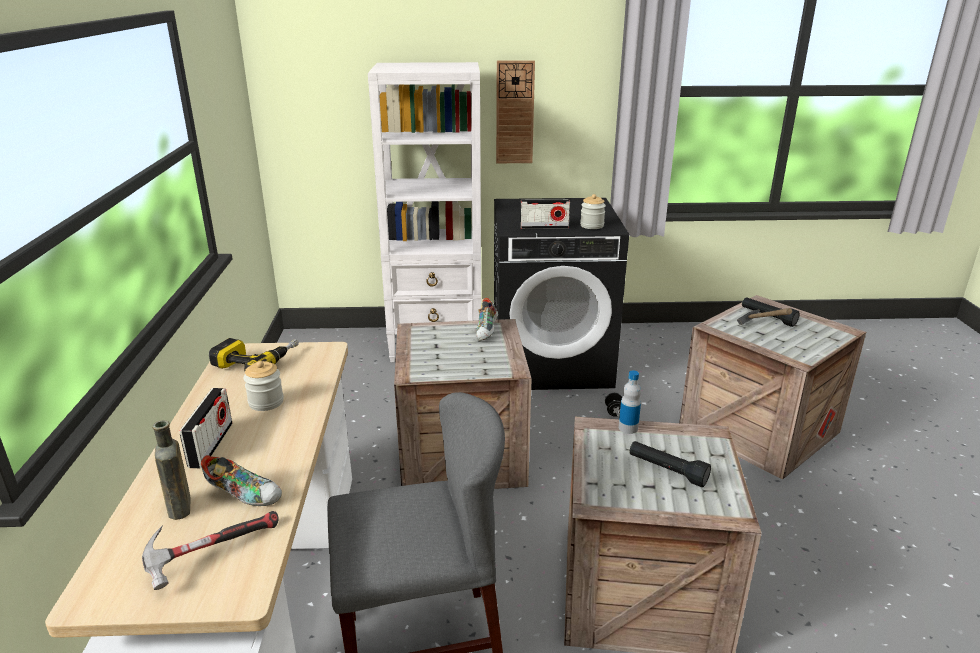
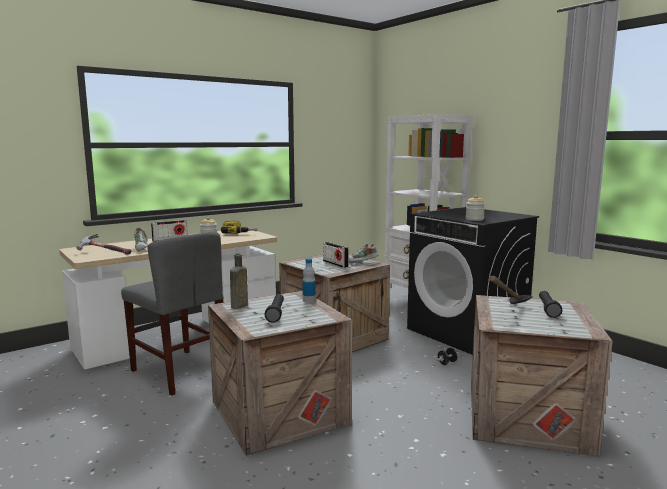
camera: 55 degrees right, 15 degrees down
(180, 509) = (127, 246): brown bottle -> brown bottle (238, 306)
(514, 113) = (496, 150): wall clock -> none
(544, 227) = (445, 215): radio -> radio (335, 264)

